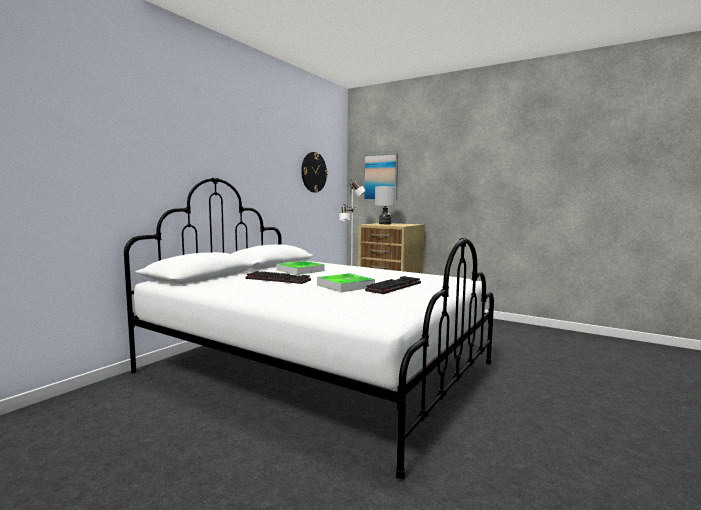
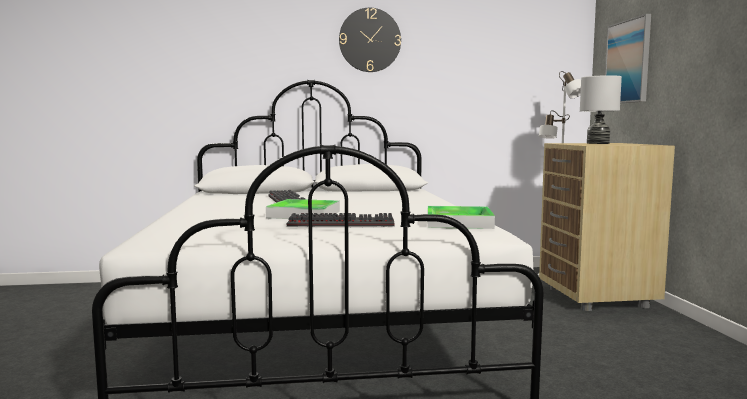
camera: 50 degrees right, 0 degrees up
(300, 270) = (353, 197): tray -> tray (459, 222)
(313, 172) = (503, 63): wall clock -> wall clock (369, 40)

